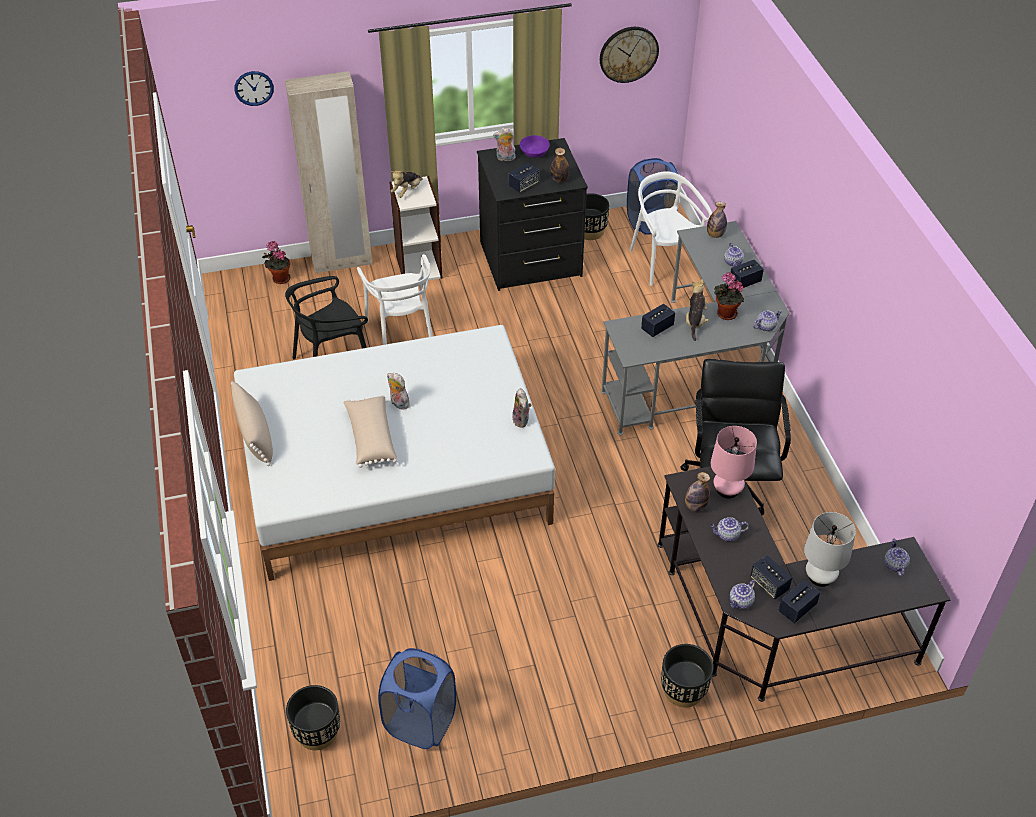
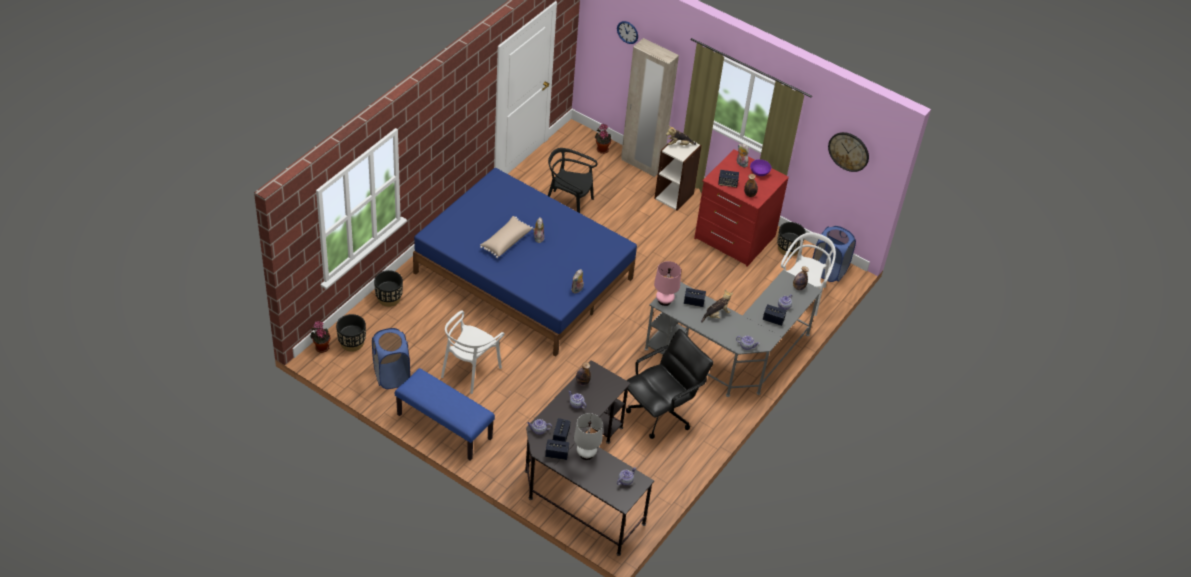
camera: 45 degrees right, 0 degrees up
(255, 435) = (464, 200): beige pillow -> none
(393, 471) = (524, 275): white bed -> blue bed
(402, 334) = (617, 220): white chair -> white chair (470, 370)
(531, 260) = (734, 238): black dresser -> red dresser
(563, 719) = (443, 427): none -> blue bench
(683, 690) = (505, 464): black planter -> black planter (389, 298)
(725, 314) = (737, 324): potted plant -> potted plant (321, 347)
(727, 490) = (607, 389): pink table lamp -> pink table lamp (664, 301)

